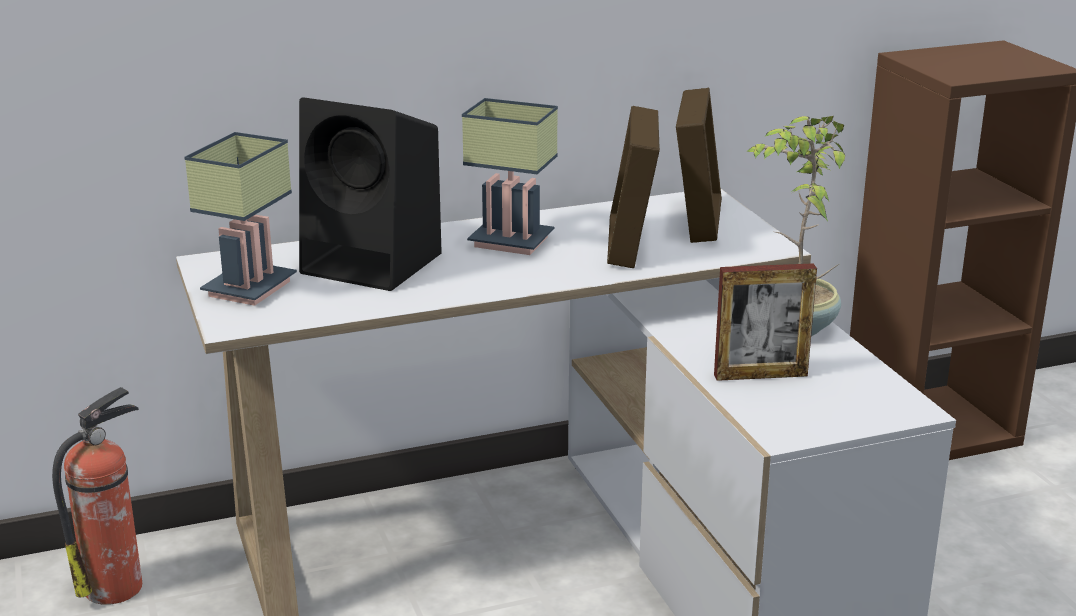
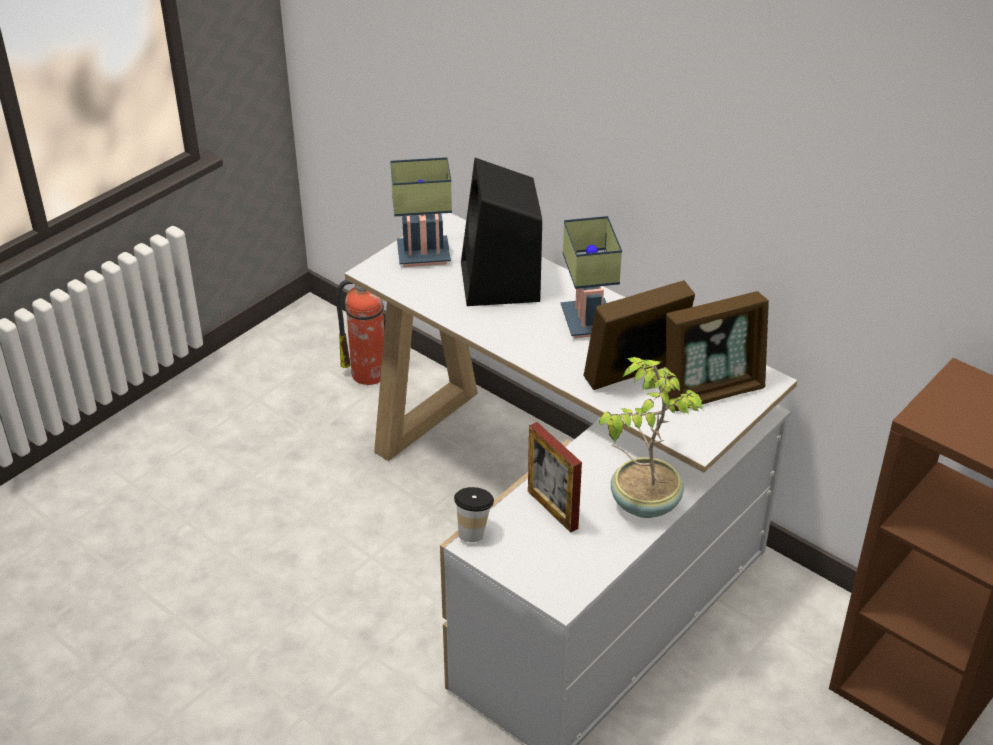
camera: 60 degrees right, 15 degrees up
(758, 429) = (474, 531): none -> cup

